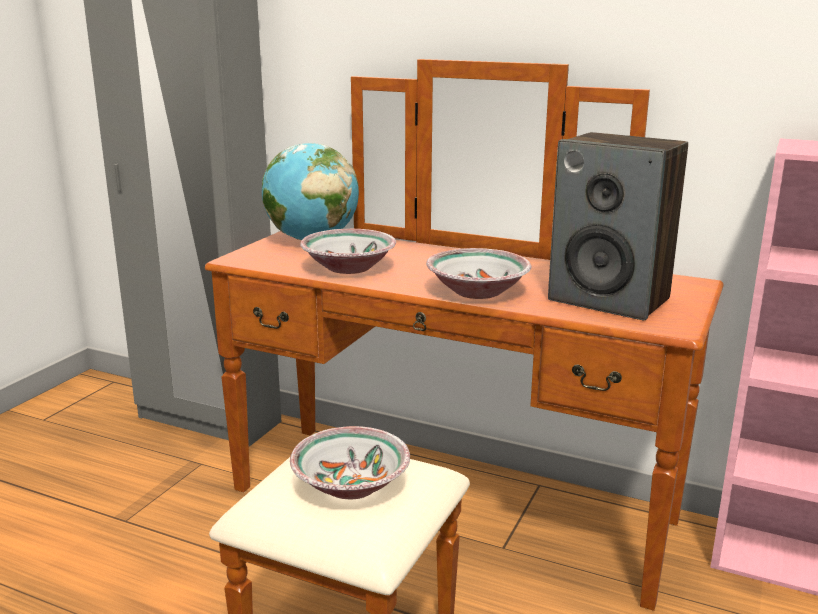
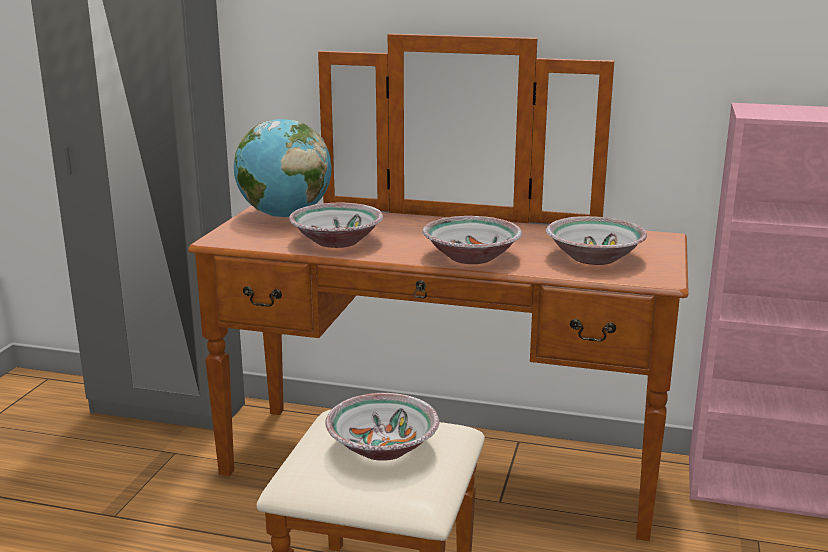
camera: 10 degrees left, 0 degrees up
(610, 300) = (595, 257): speaker -> bowl

